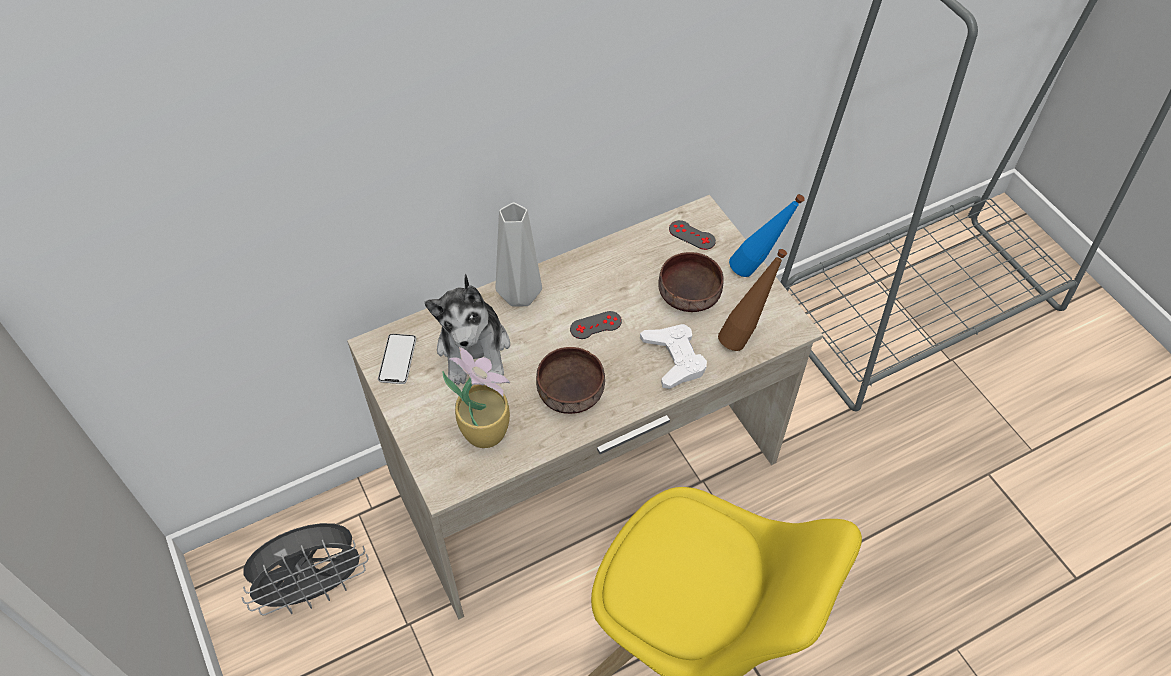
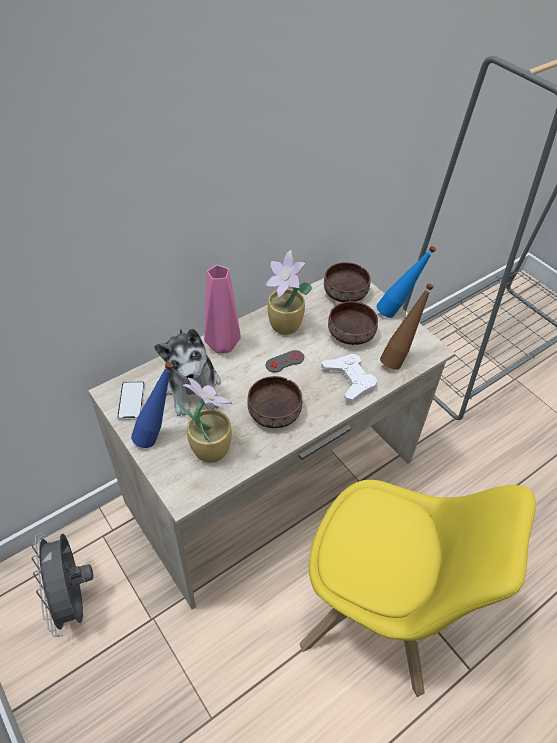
camera: 10 degrees left, 5 degrees down
(315, 588) = (73, 599): grey fan -> grey fan turned 105 degrees clockwise
(424, 407) = (158, 435): none -> blue bottle
(521, 295) = (223, 344): grey vase -> pink vase
(605, 277) = (285, 327): none -> potted plant
(692, 235) = (344, 293): grey game controller -> brown bowl

